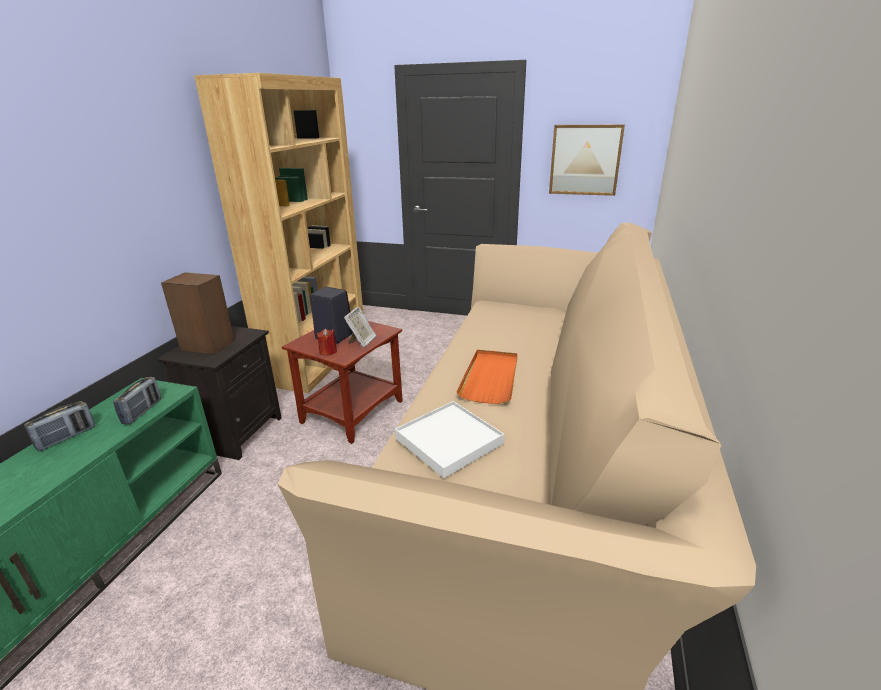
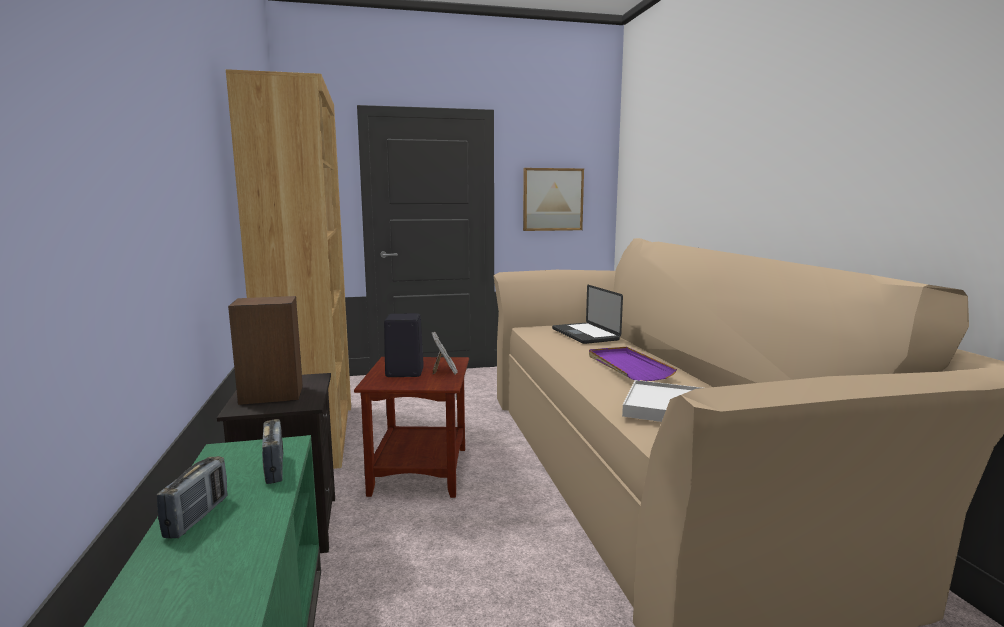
camera: 30 degrees left, 15 degrees down
(328, 352) = (420, 384): red candle -> none
(490, 378) = (628, 366): orange tray -> purple tray
(521, 324) = (585, 334): none -> laptop

